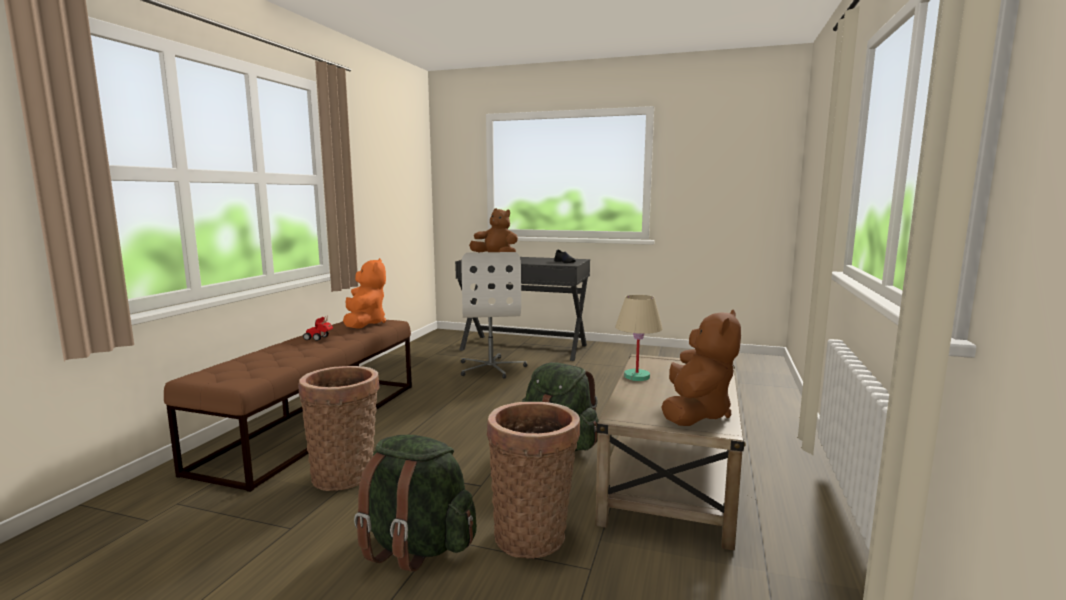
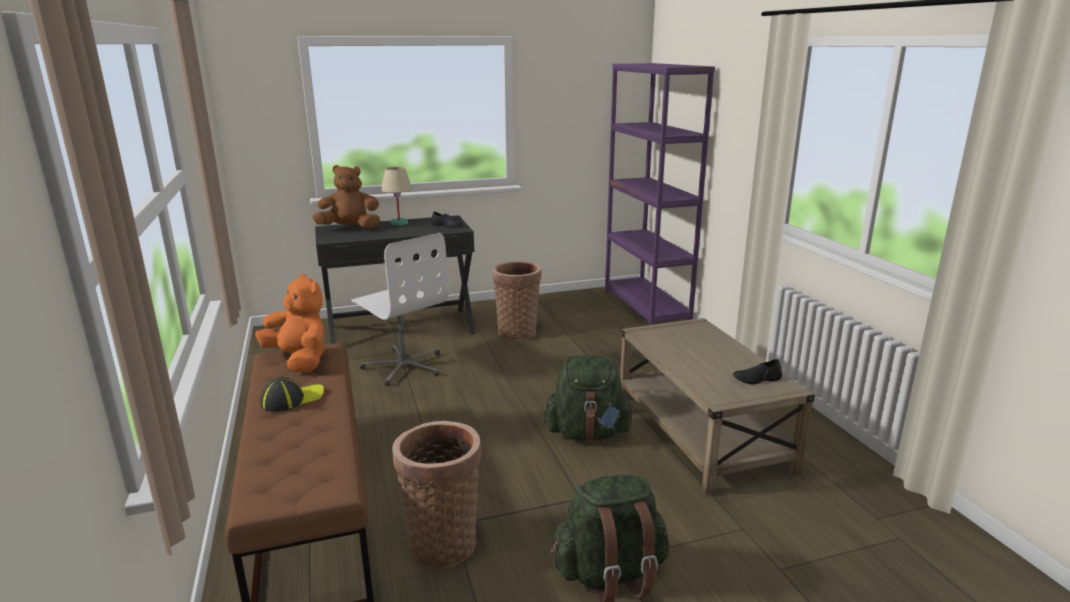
camera: 35 degrees left, 10 degrees up
(319, 338) = (292, 399): toy car -> cap
(533, 533) = (674, 521): basket -> basket (517, 332)
(636, 376) = (666, 354): beige table lamp -> beige table lamp (399, 223)
(695, 413) = (757, 379): brown plush toy -> black shoe
(762, 374) = (646, 307): none -> purple bookcase

